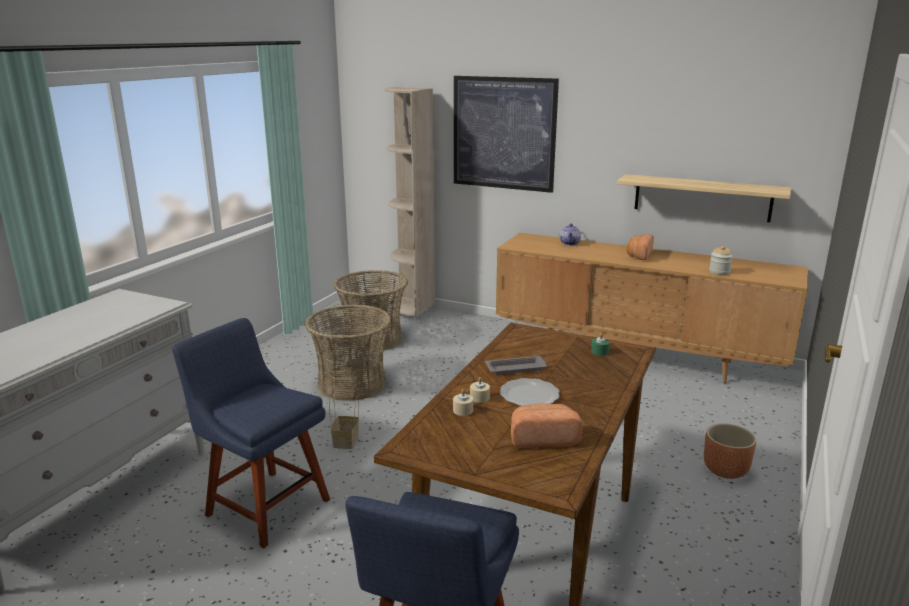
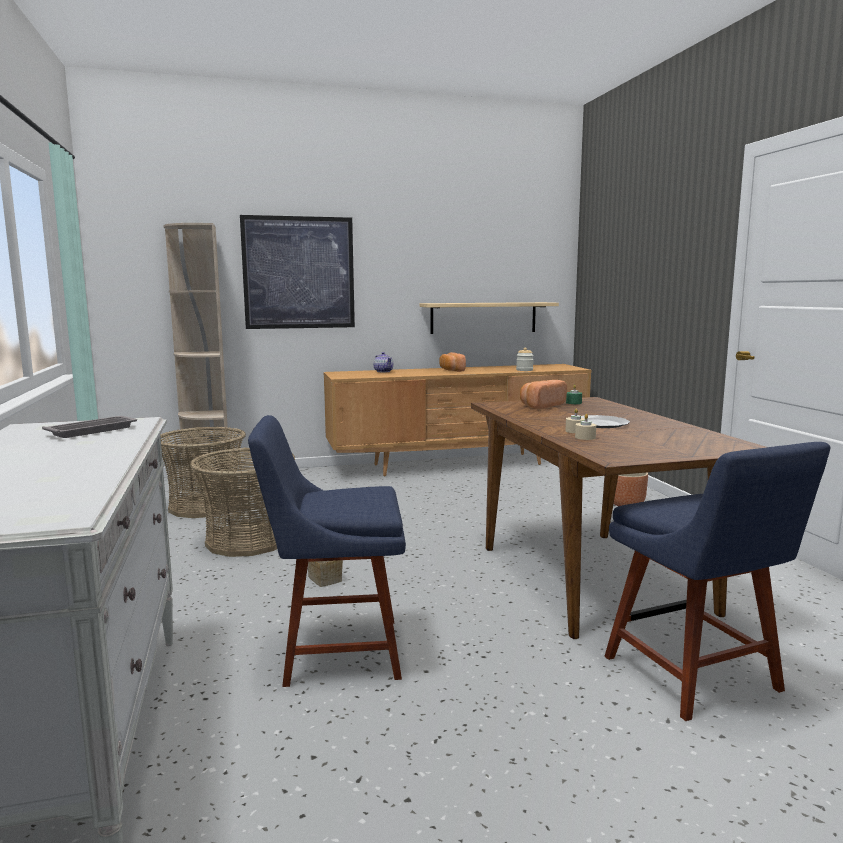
camera: 40 degrees left, 10 degrees down
(517, 368) = (551, 417): grey tray -> grey tray (94, 431)
(543, 438) = (672, 435): bread -> bread (541, 405)

